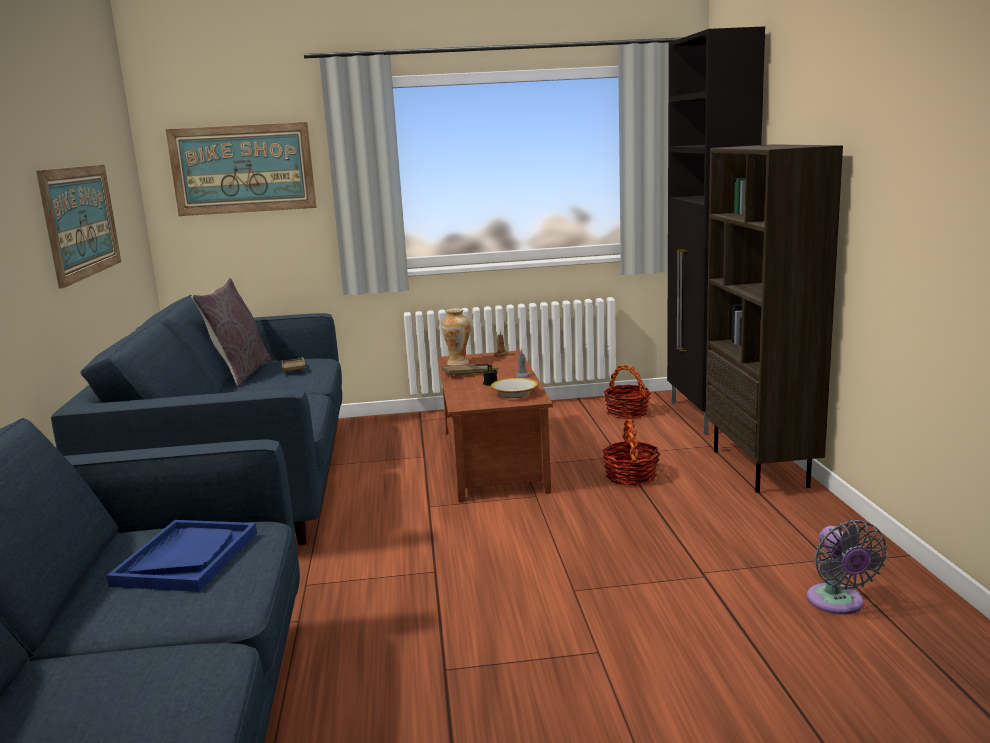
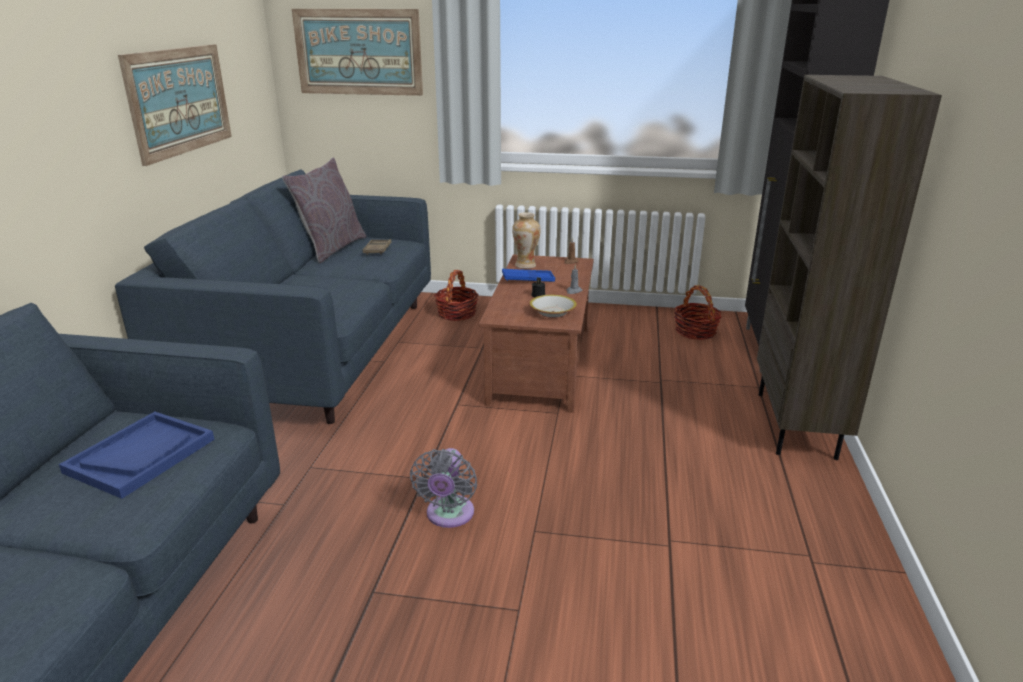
camera: 15 degrees right, 10 degrees up
(469, 373) = (528, 279): brown tray -> blue tray
(631, 476) = (659, 408): basket -> basket (457, 313)
(837, 603) = (791, 615): grey fan -> grey fan (449, 515)

